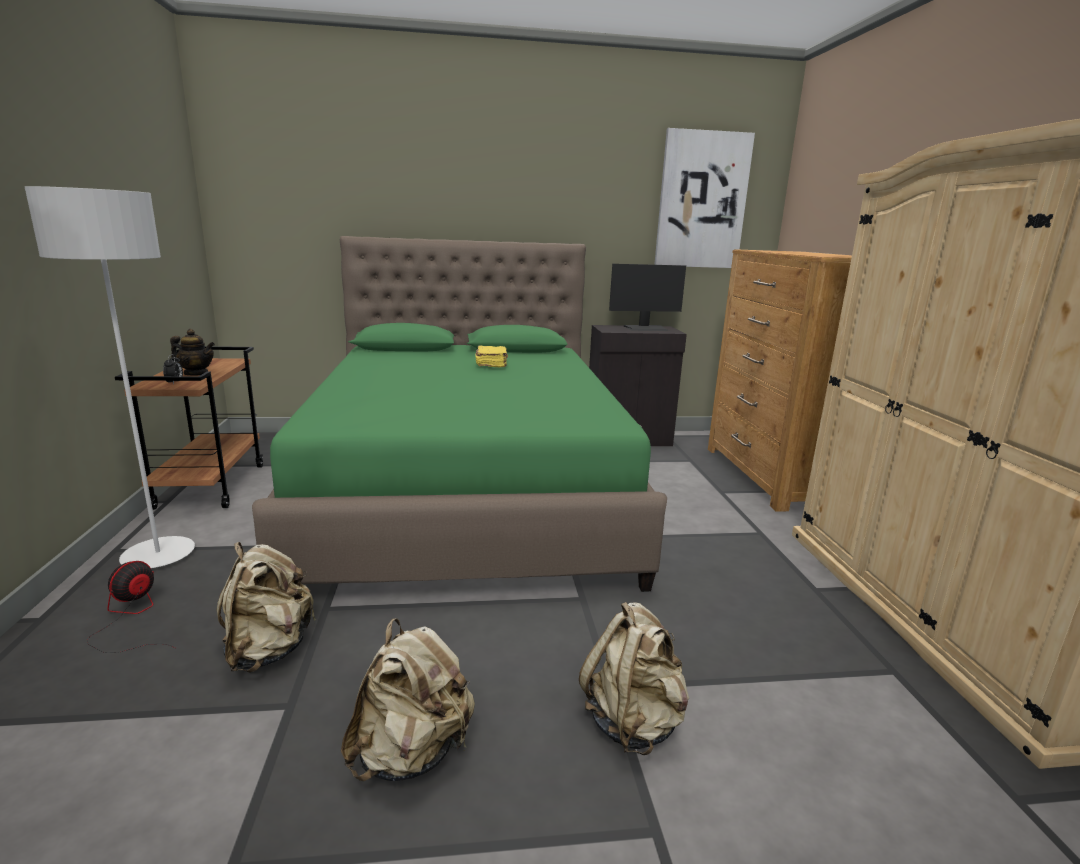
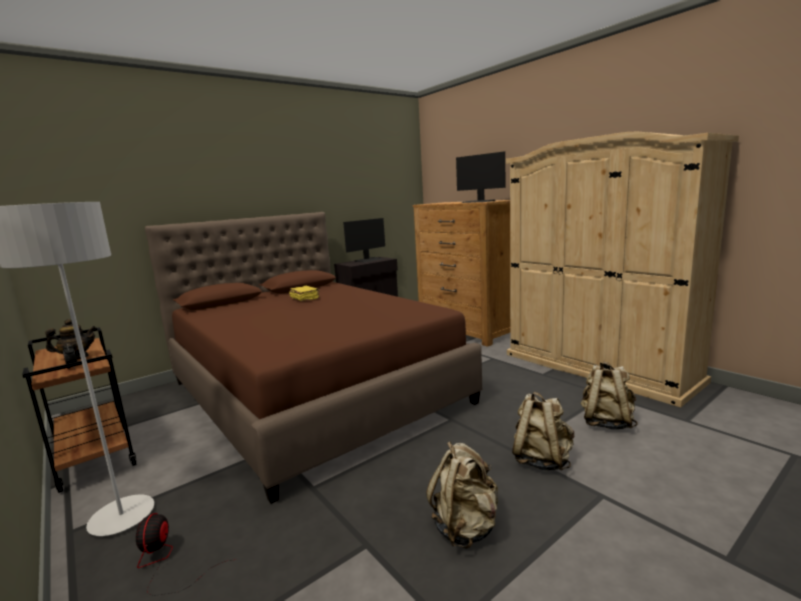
camera: 30 degrees left, 5 degrees down
(269, 649) = (308, 526): beige backpack -> beige backpack (606, 422)
(467, 493) = (313, 392): green bed -> brown bed
(702, 201) = (382, 178): picture -> none
(822, 255) = (478, 201): none -> monitor

